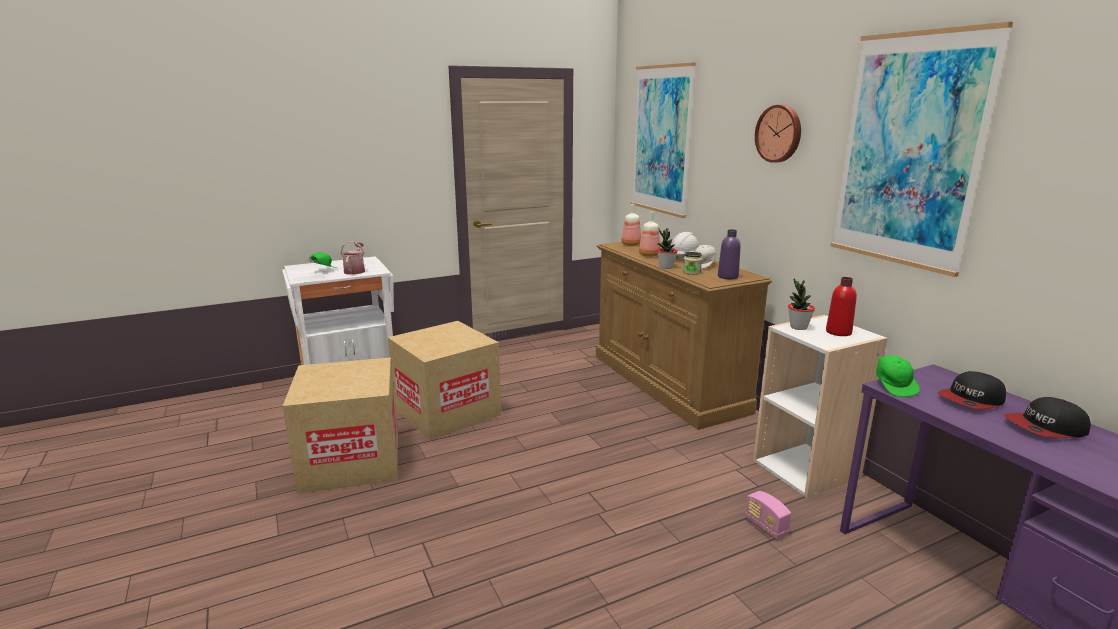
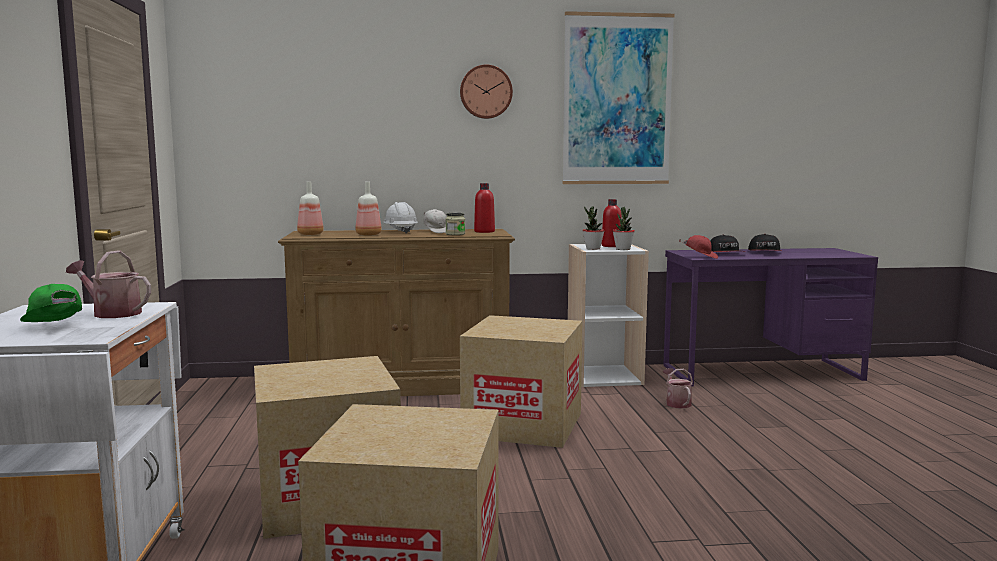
camera: 70 degrees left, 10 degrees down
(620, 449) = (523, 424): none -> cardboard box
(661, 140) = (292, 107): picture -> none
(666, 267) = (425, 235): potted plant -> potted plant (623, 249)
(728, 277) = (484, 231): purple bottle -> red bottle
(765, 527) = (677, 403): radio -> watering can
(894, 387) = (700, 257): green cap -> red cap

